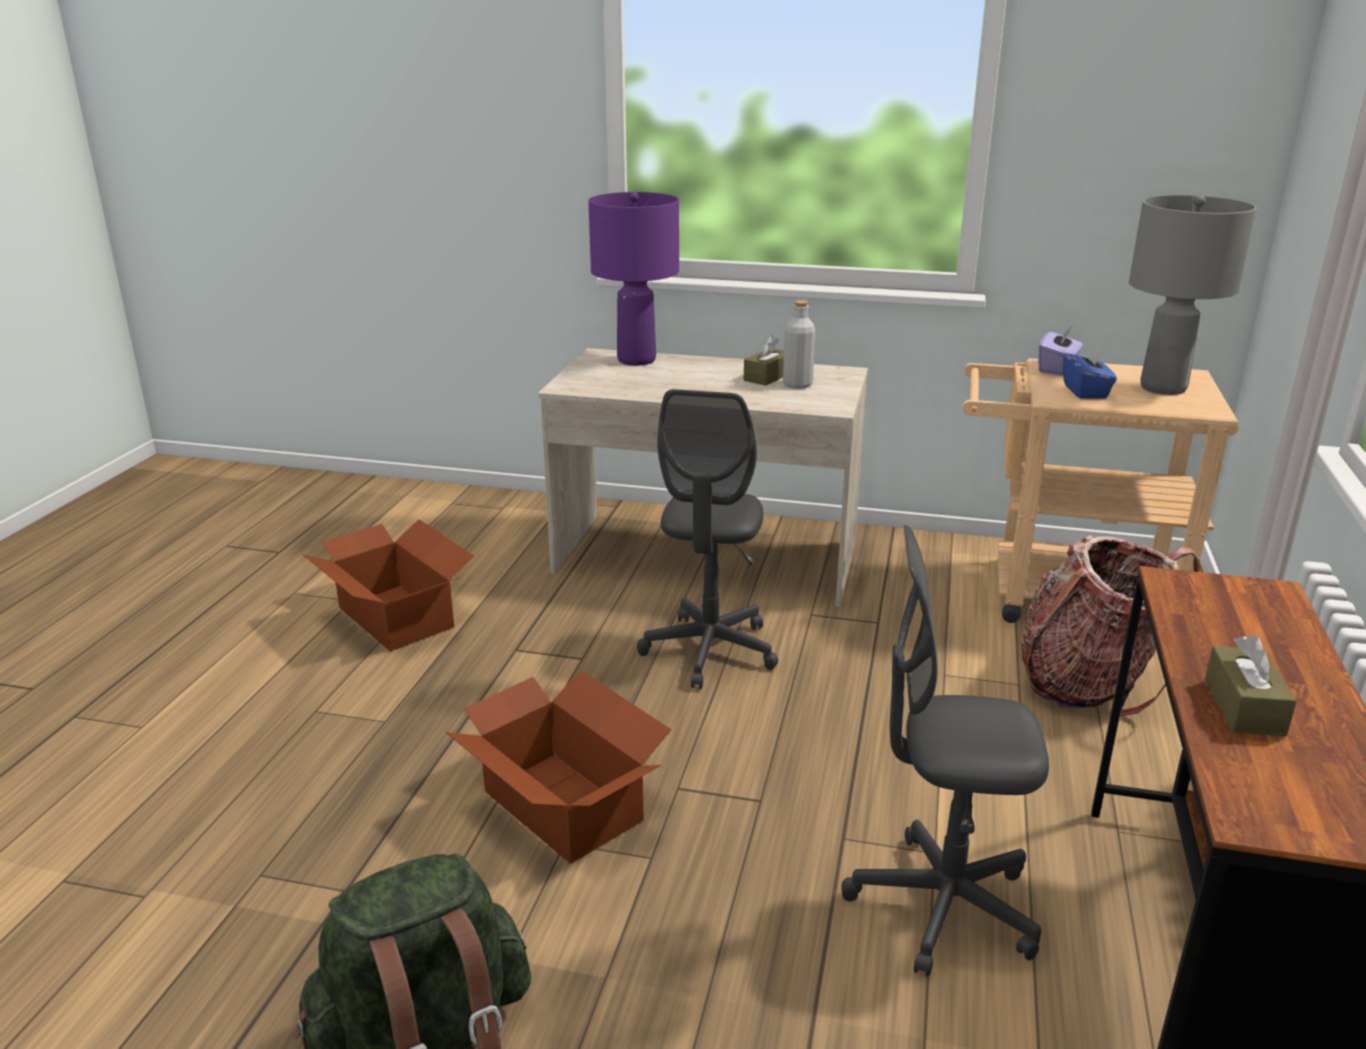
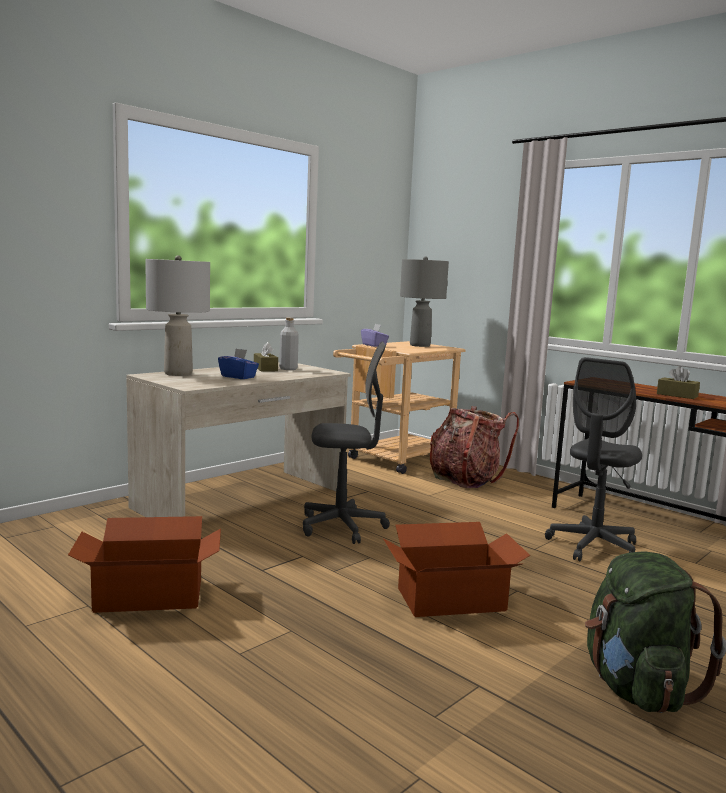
camera: 60 degrees left, 15 degrees down
(636, 360) = (178, 374): purple table lamp -> grey table lamp
(710, 651) = (342, 527): grey office chair -> grey office chair turned 45 degrees counterclockwise
(1086, 391) = (407, 349): blue tissue box -> blue tissue box (238, 377)

